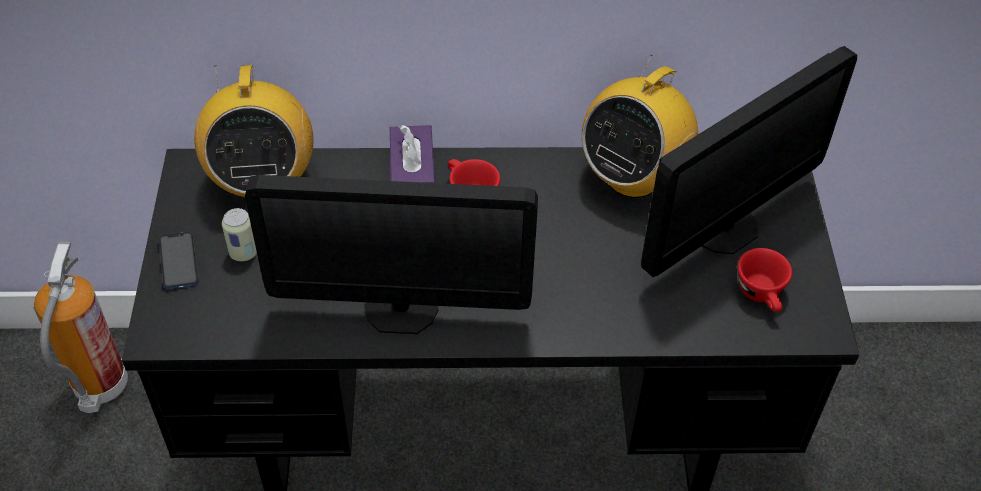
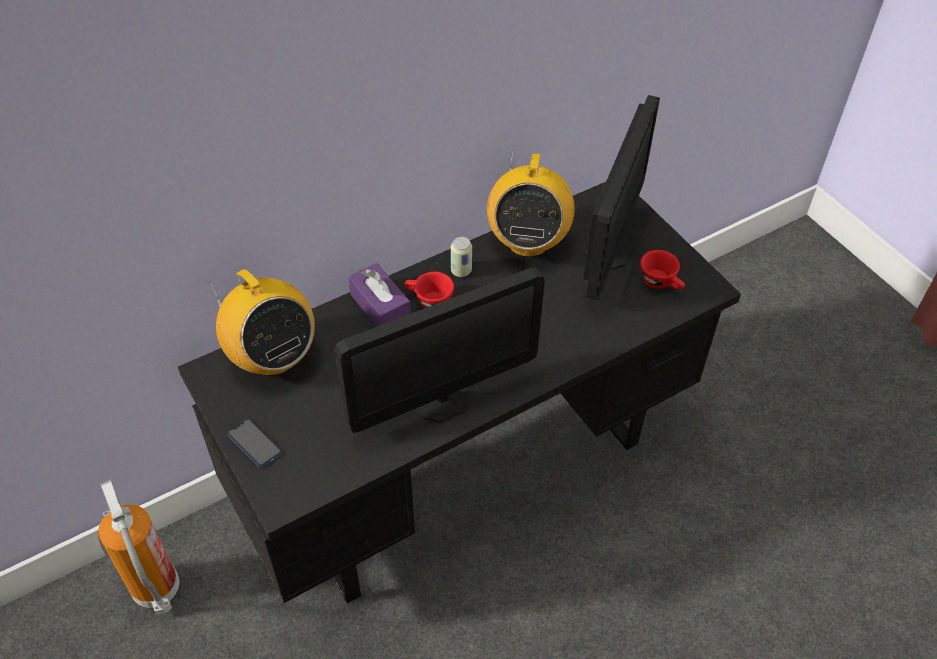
camera: 30 degrees left, 0 degrees up
(244, 252) = (298, 414): can -> can (461, 271)

